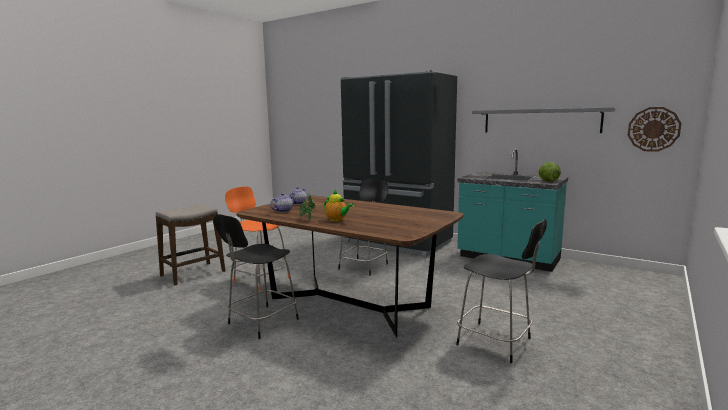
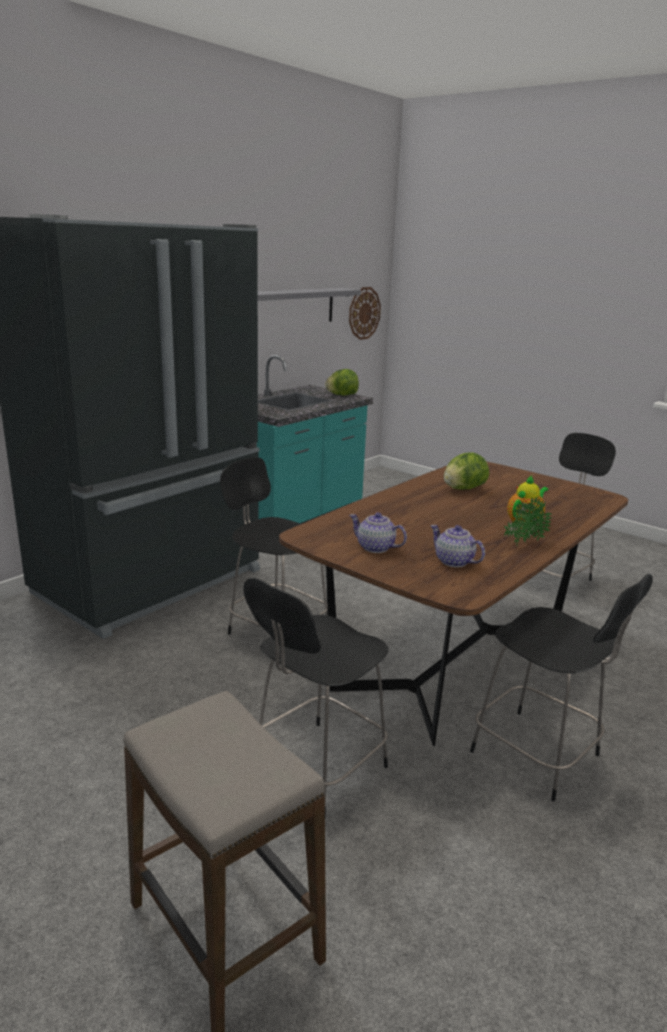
camera: 85 degrees left, 10 degrees up
(260, 279) = (316, 770): orange chair -> black chair
(391, 212) = (463, 489): none -> lettuce

